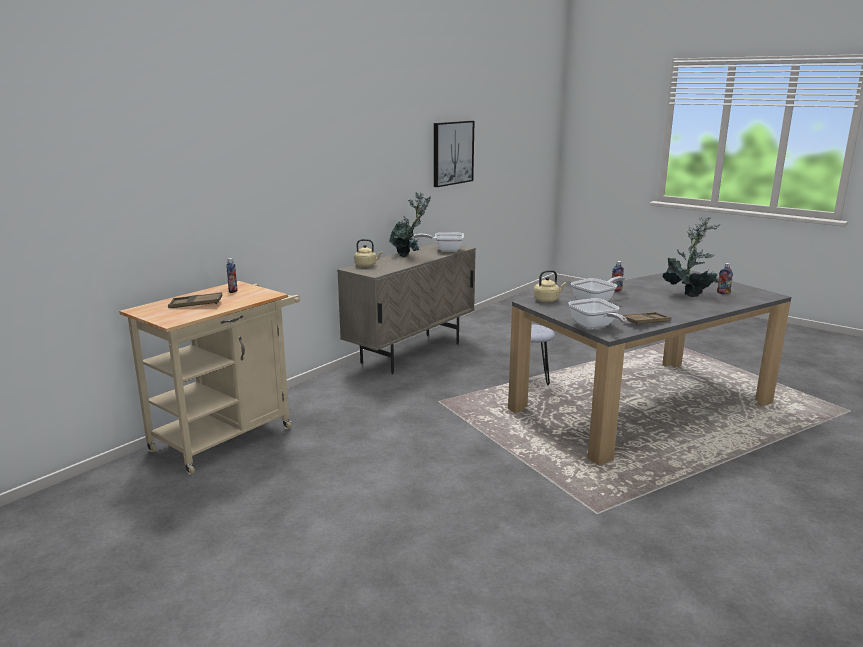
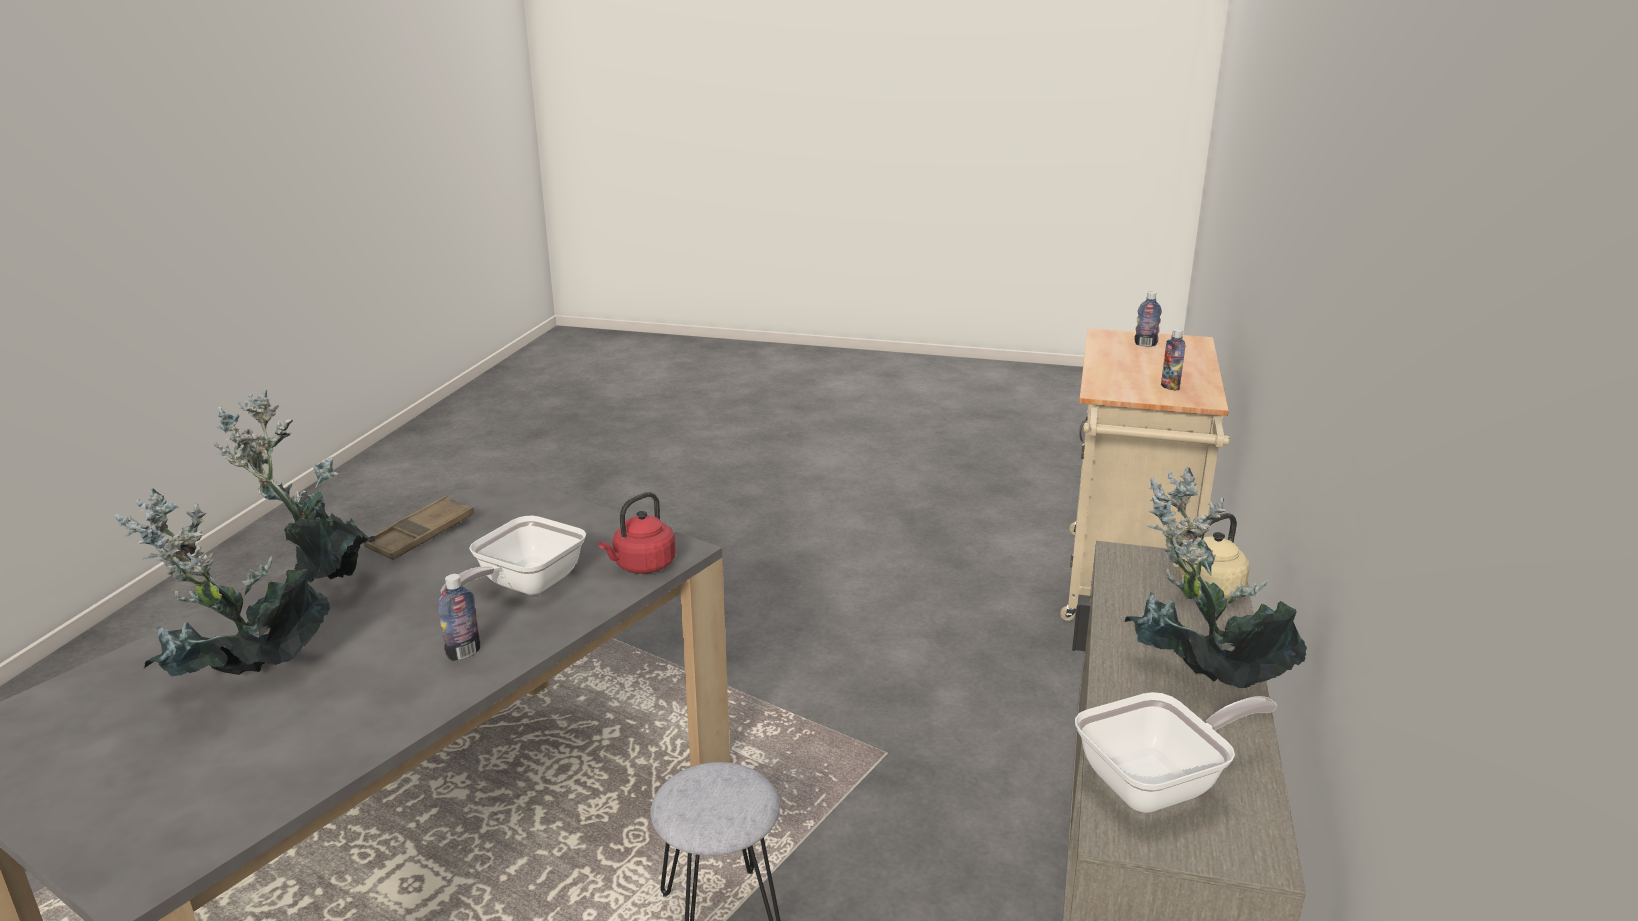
camera: 155 degrees right, 5 degrees up
(196, 304) = (1150, 358): brown tray -> none
(452, 153) = (1475, 597): picture -> none
(547, 300) = (642, 566): beige kettle -> red kettle
(594, 326) = (529, 502): frying pan -> none
(683, 314) = (321, 580): none -> potted plant
(723, 293) = (124, 715): bottle -> bottle (1145, 344)

